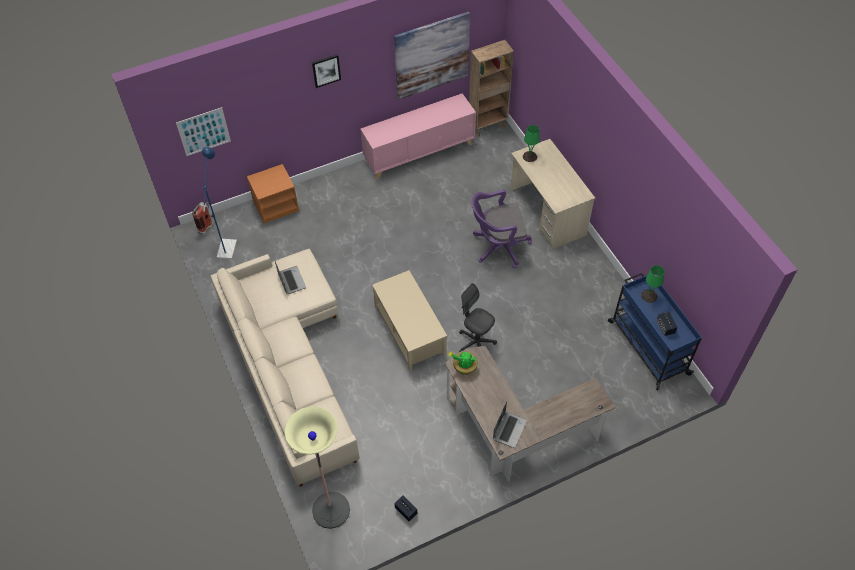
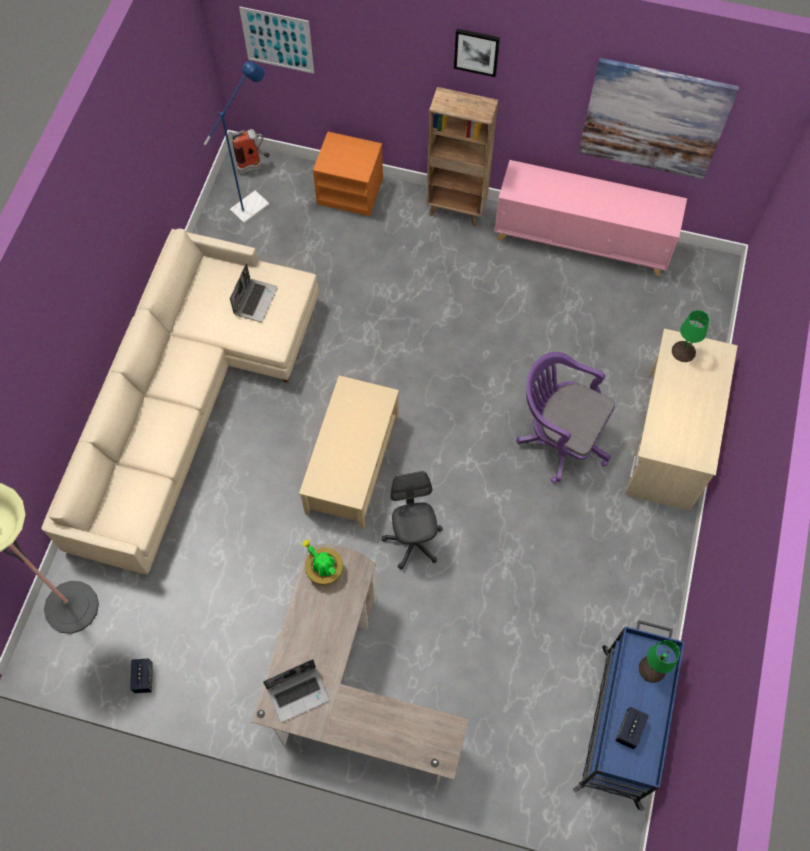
camera: 40 degrees right, 10 degrees up
(488, 125) = (706, 265): brown bookcase -> brown bookcase (456, 209)

